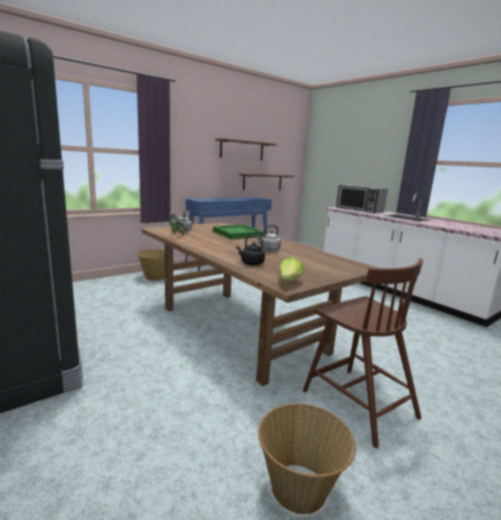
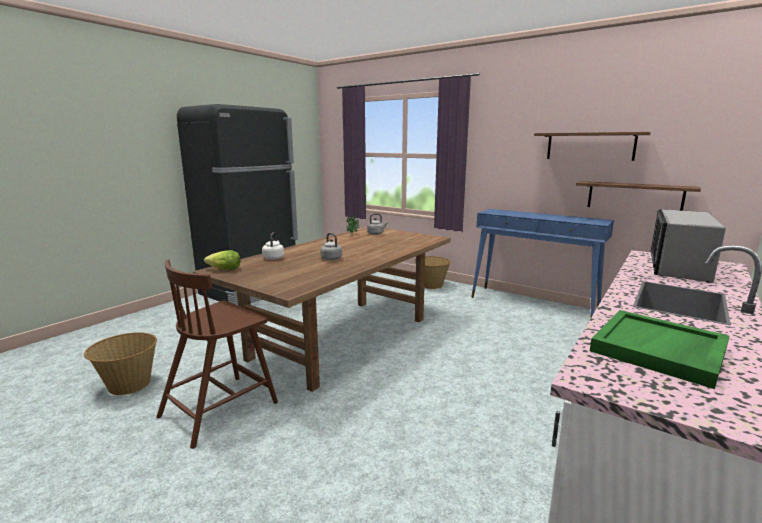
camera: 75 degrees right, 0 degrees up
(238, 234) = (391, 246): green tray -> green tray (659, 350)
(251, 263) = (273, 258): black kettle -> white kettle

